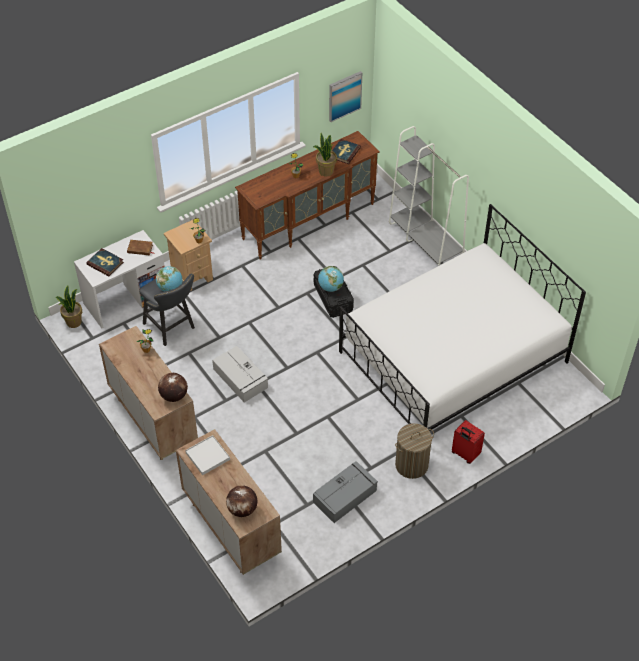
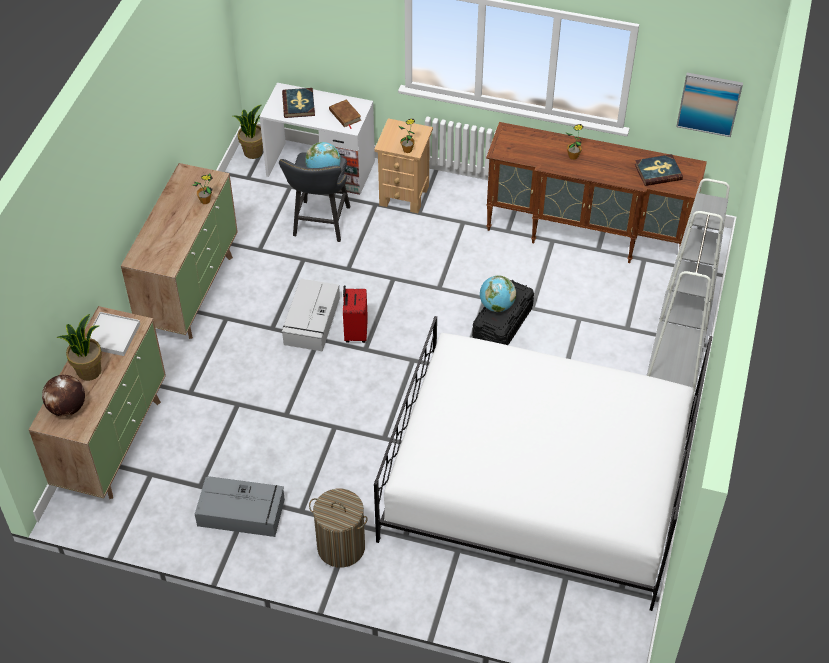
camera: 50 degrees right, 0 degrees up
(174, 396) = (166, 259): globe -> none
(325, 171) = (610, 175): potted plant -> potted plant (89, 371)
(465, 454) = (405, 590): red suitcase -> red suitcase (355, 332)

